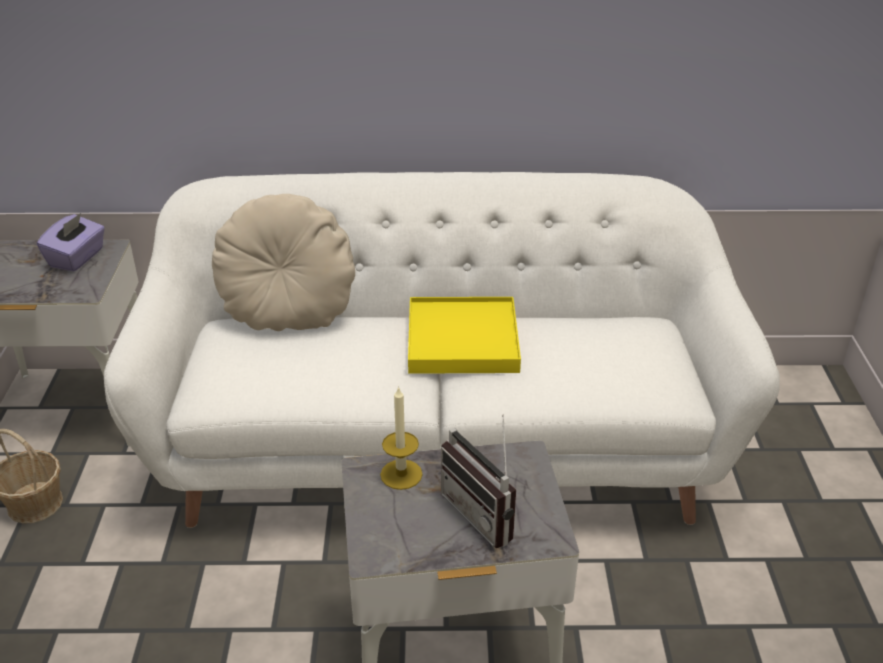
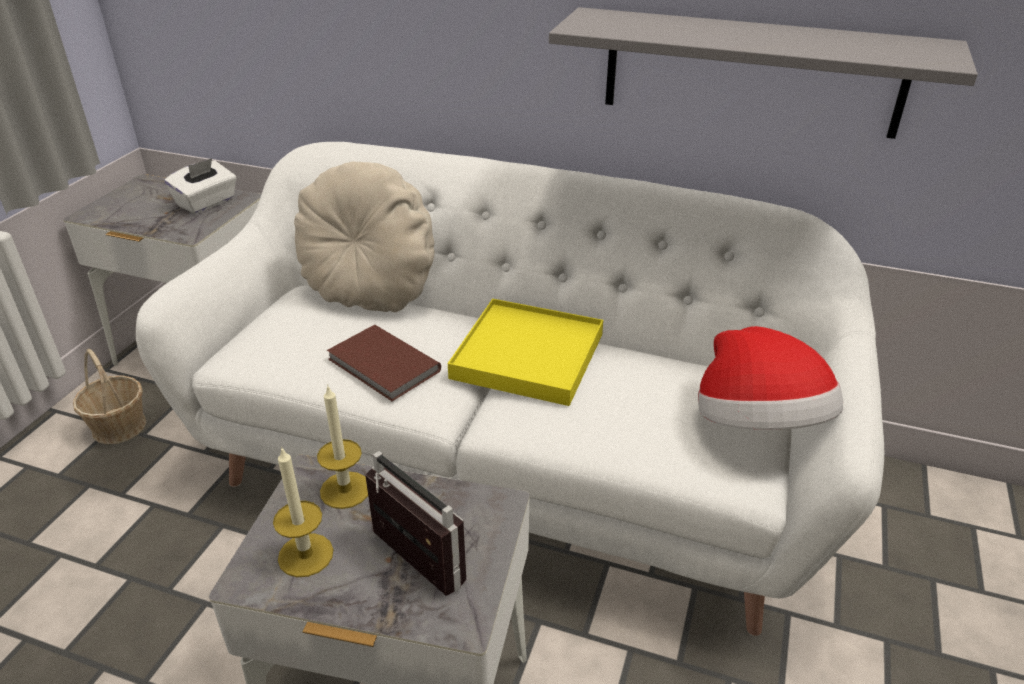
camera: 20 degrees right, 0 degrees up
(77, 258) = (207, 203): purple tissue box -> white tissue box
(346, 376) = (383, 367): none -> brown book
(404, 527) = (305, 555): none -> candle
(486, 513) = (406, 565): radio -> radio turned 150 degrees clockwise
(598, 72) = (751, 72): none -> grey shelf
(667, 355) = (757, 426): none -> hat

